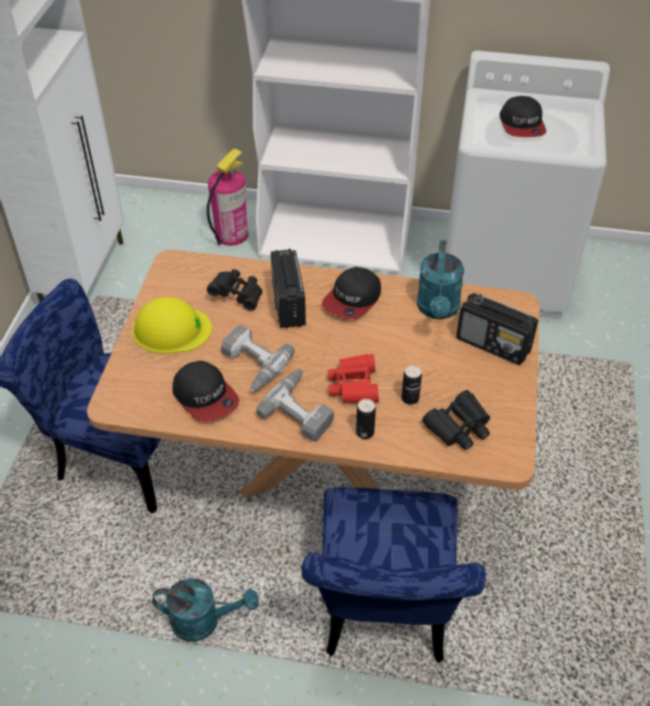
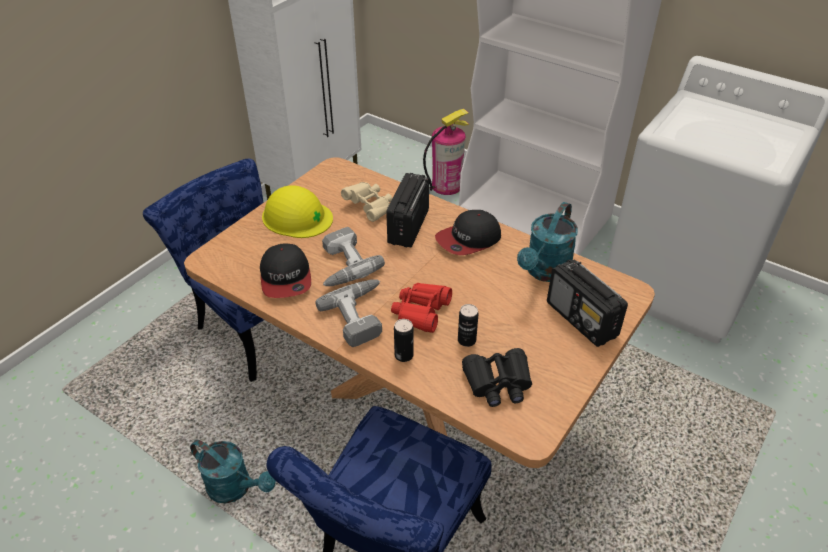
camera: 25 degrees right, 5 degrees down
(238, 295) = (370, 207): black binoculars -> beige binoculars
(522, 125) = (715, 130): cap -> none

